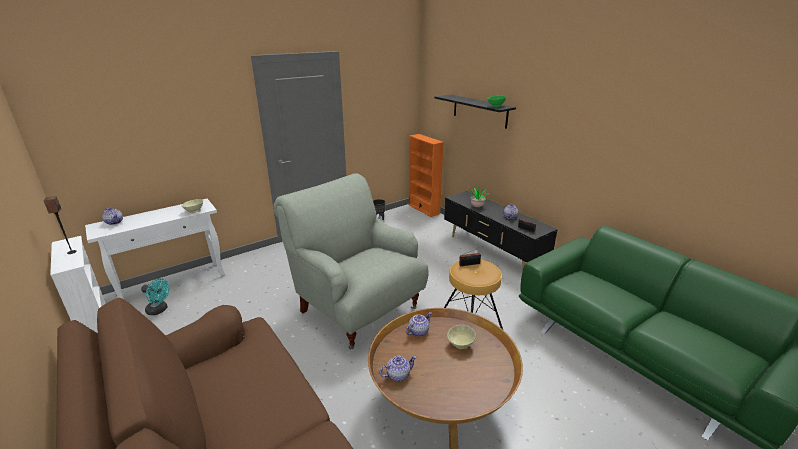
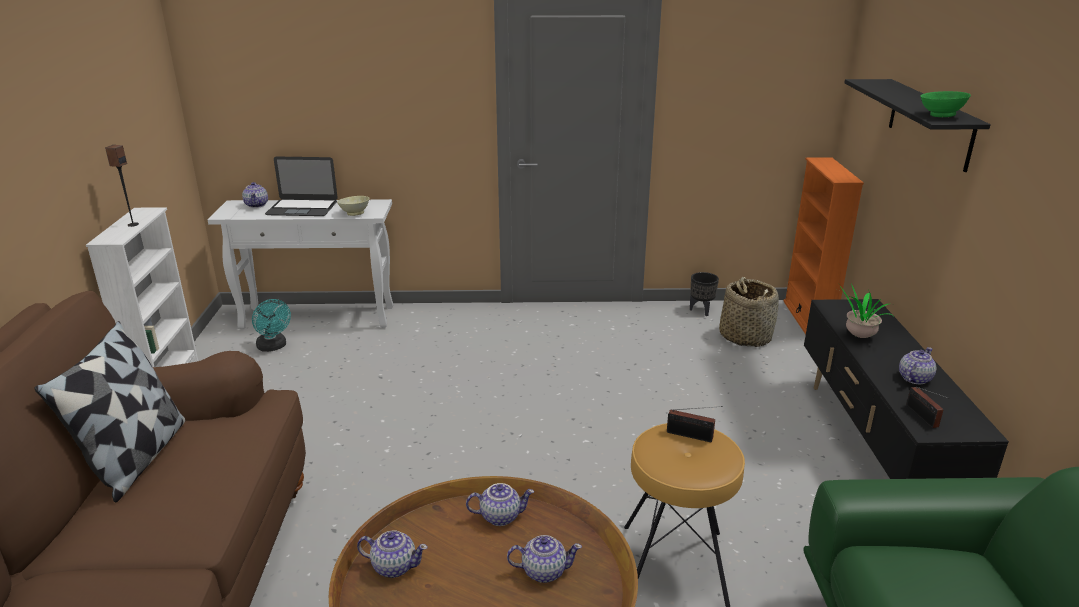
camera: 35 degrees right, 0 degrees up
(152, 216) = (302, 208): none -> laptop
(207, 391) = (136, 458): none -> pillow
(357, 309) = (513, 450): grey armchair -> none
(407, 224) = (745, 336): none -> basket
(460, 344) = (543, 571): beige bowl -> teapot

